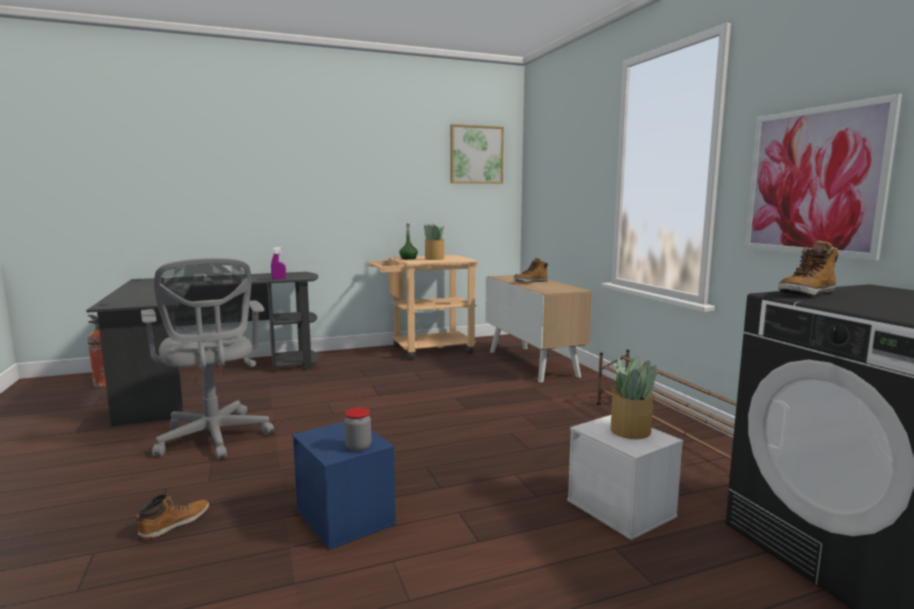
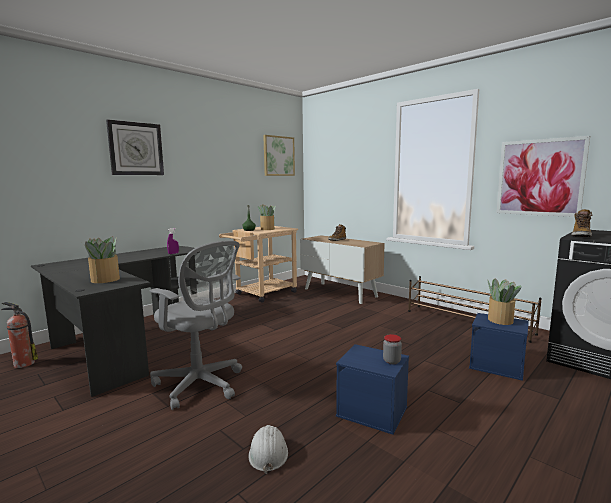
camera: 25 degrees left, 0 degrees up
(147, 298) = (104, 280): none -> potted plant
(174, 524) = (268, 452): boot -> white hard hat
(259, 148) = (136, 149): none -> wall clock
(622, 508) = (497, 365): white storage box -> blue storage box

